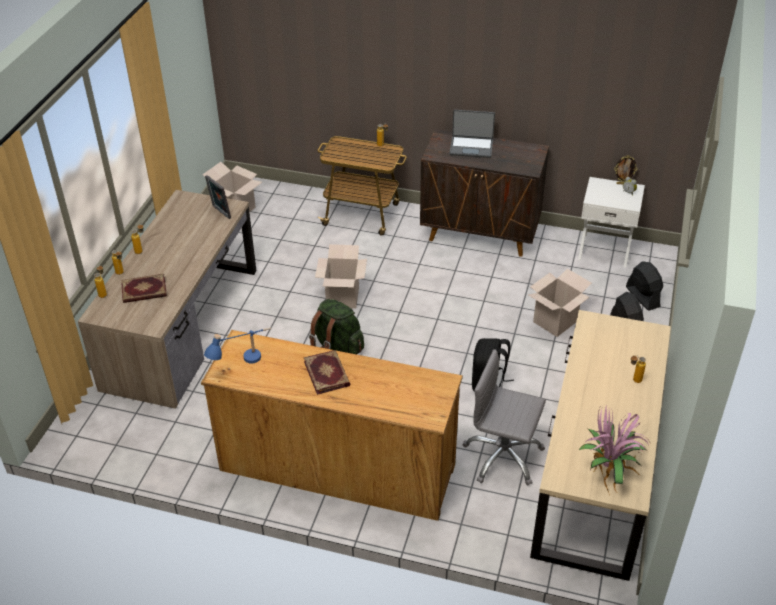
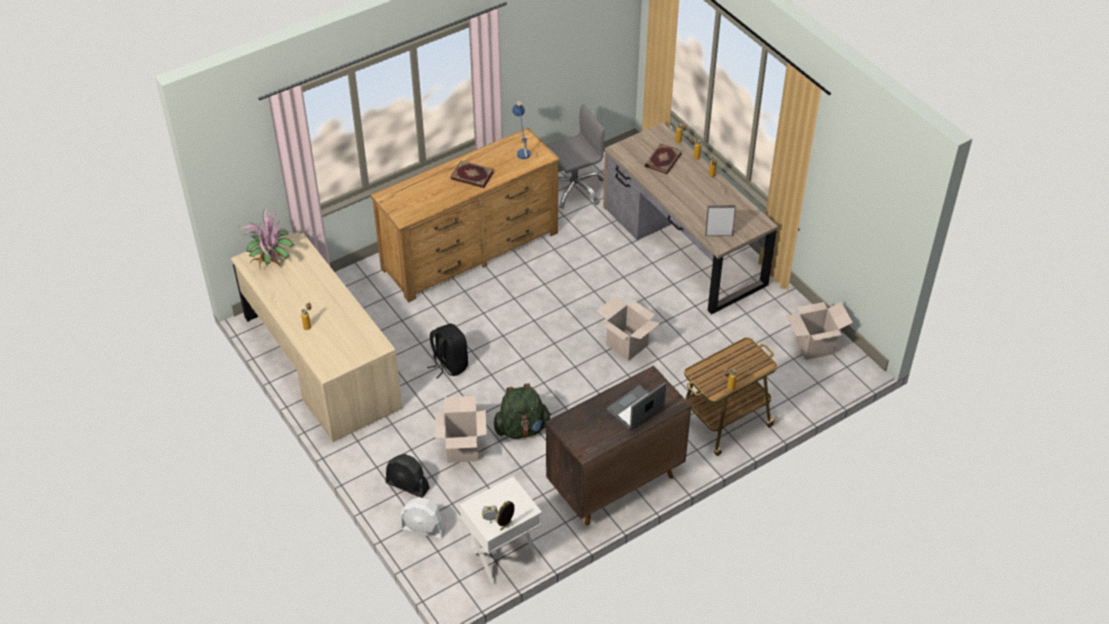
camera: 130 degrees right, 5 degrees up
(337, 346) = (576, 311): green backpack -> green backpack (522, 428)
(503, 456) = (386, 328): grey office chair -> grey office chair (574, 189)
(642, 296) = (423, 529): black fan -> white fan

